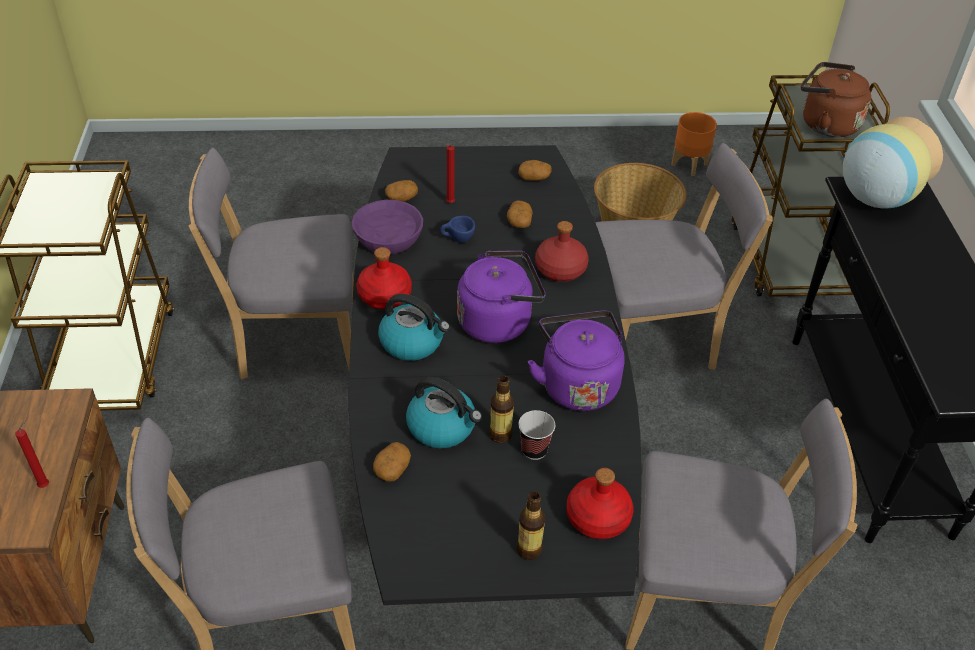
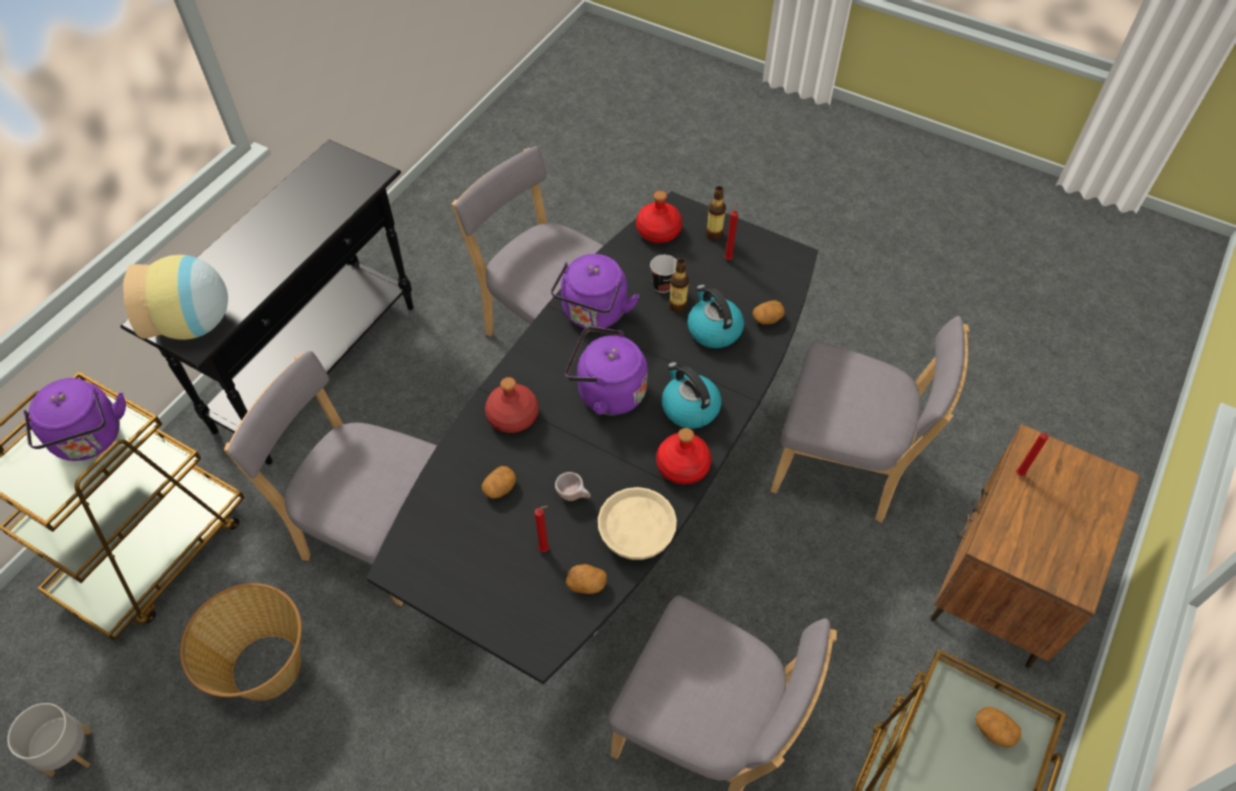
camera: 145 degrees left, 10 degrees up
(388, 238) = (636, 534): purple bowl -> beige bowl
(457, 240) = (574, 496): blue cup -> beige cup
(487, 524) = (728, 258): none -> red candle
(534, 177) = (433, 539): potato -> potato (993, 730)
(689, 164) = (69, 752): orange planter -> grey planter
(825, 124) = (90, 440): brown kettle -> purple kettle

